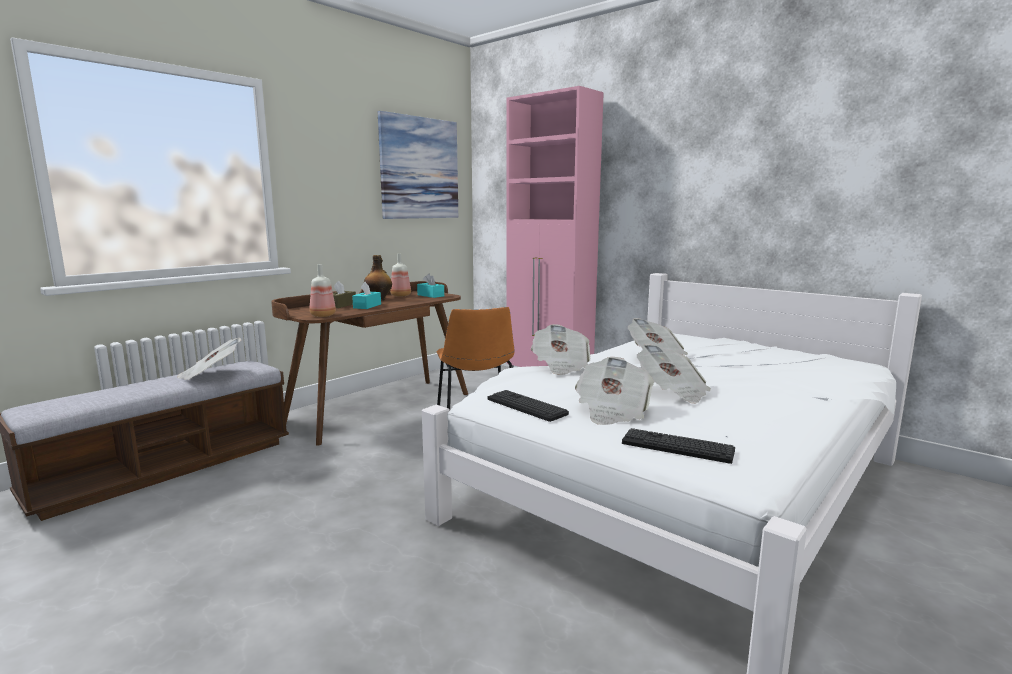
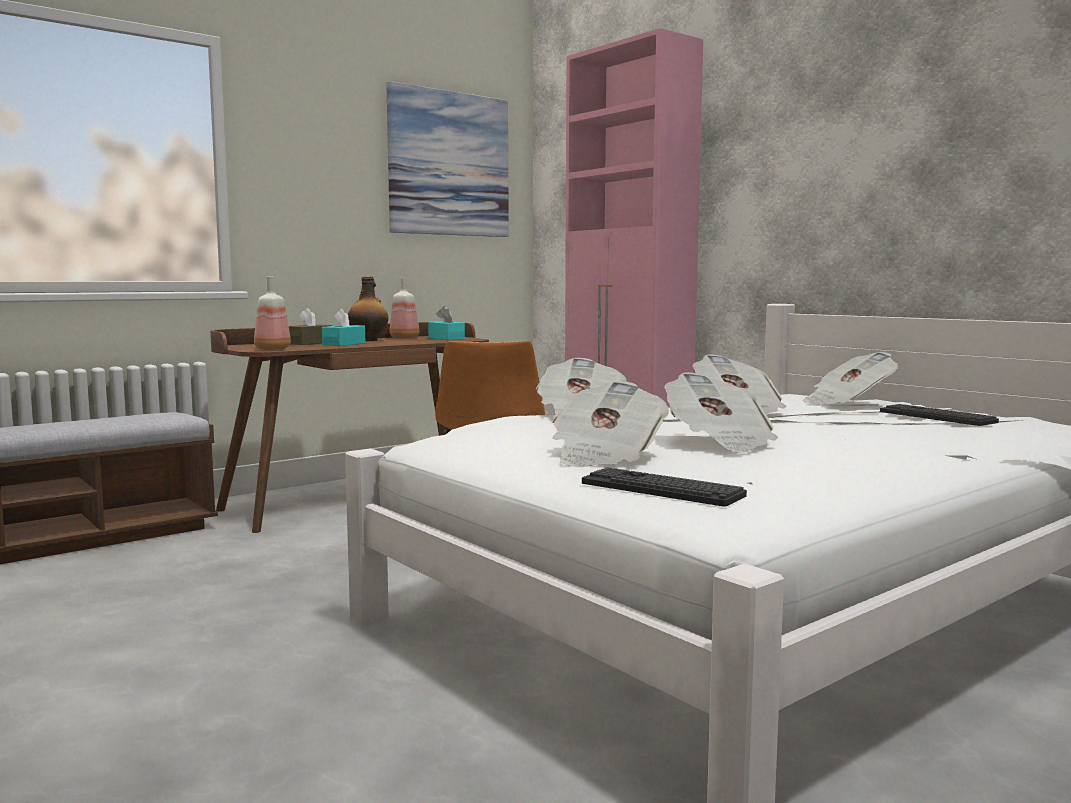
camera: 10 degrees right, 5 degrees down
(210, 375) = (113, 421): newspaper -> newspaper (847, 402)
(526, 406) = (484, 448): keyboard -> keyboard (936, 417)

